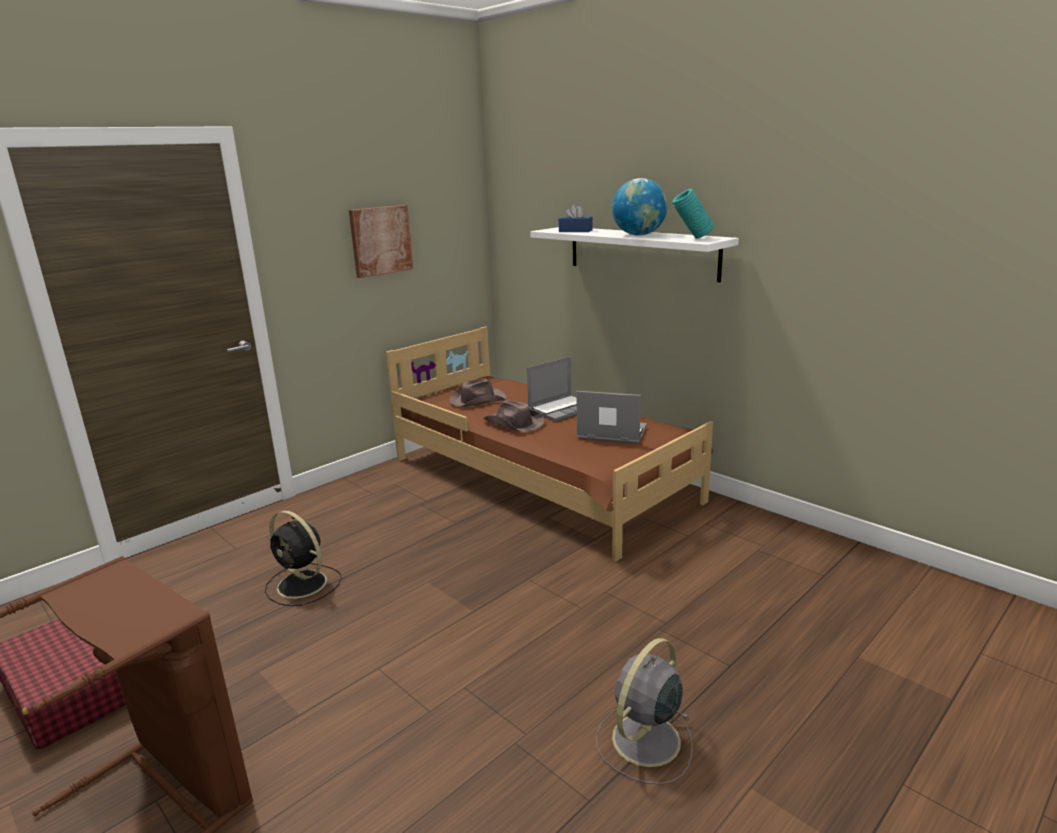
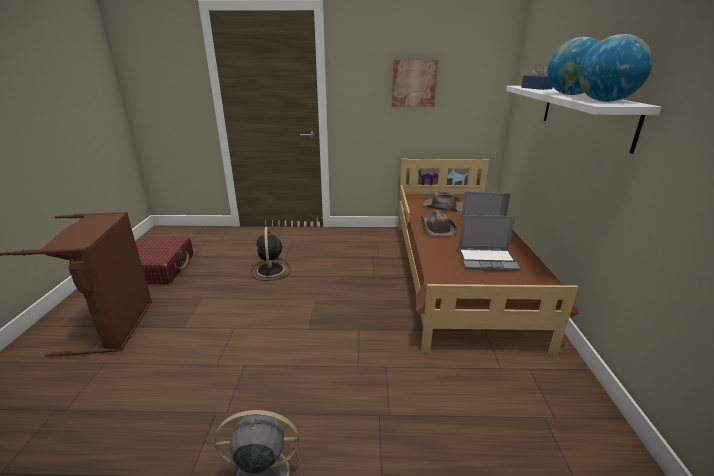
camera: 45 degrees right, 5 degrees up
(610, 433) = (487, 260): laptop -> laptop turned 120 degrees clockwise
(692, 238) = (605, 101): turquoise vase -> globe

